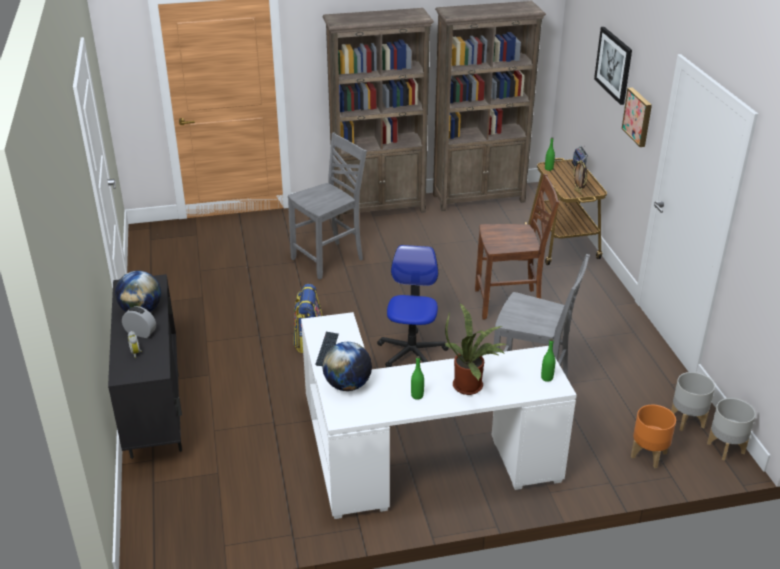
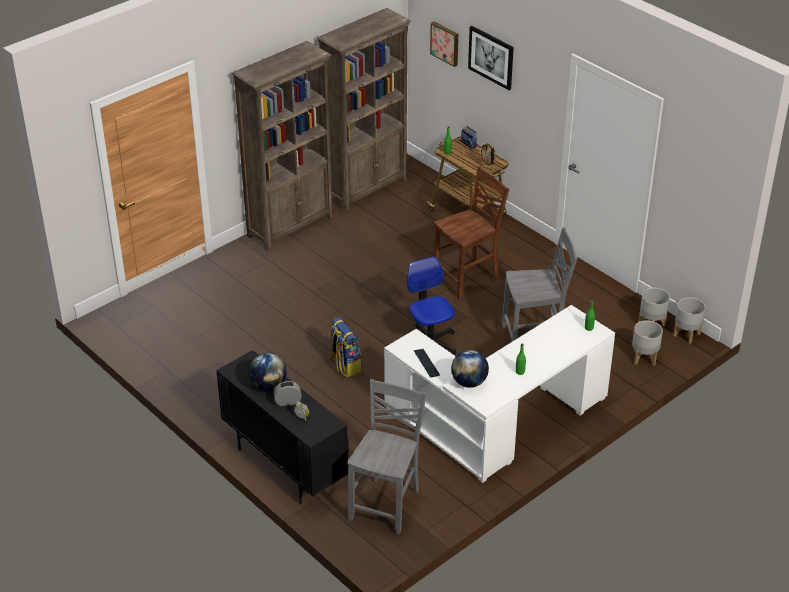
camera: 30 degrees left, 5 degrees up
(329, 259) = (294, 290): grey chair -> grey chair (386, 505)
(471, 386) = (547, 352): potted plant -> none
(638, 116) = (532, 99): picture -> picture (445, 43)
(648, 455) = (644, 358): orange planter -> grey planter

